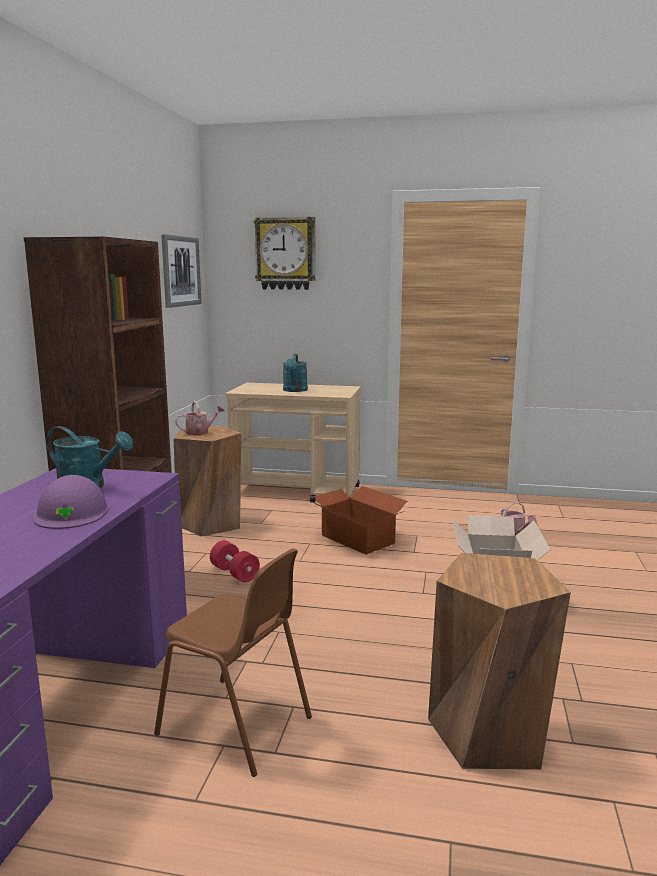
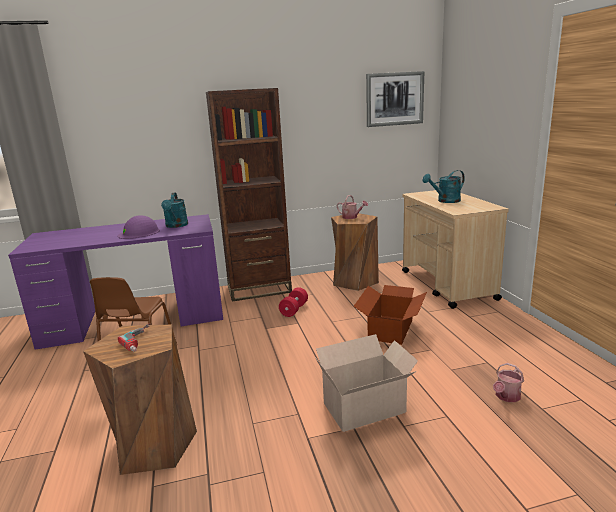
camera: 65 degrees right, 5 degrees up
(286, 254) = (479, 79): wall clock -> none
(499, 571) = (142, 340): none -> power drill

